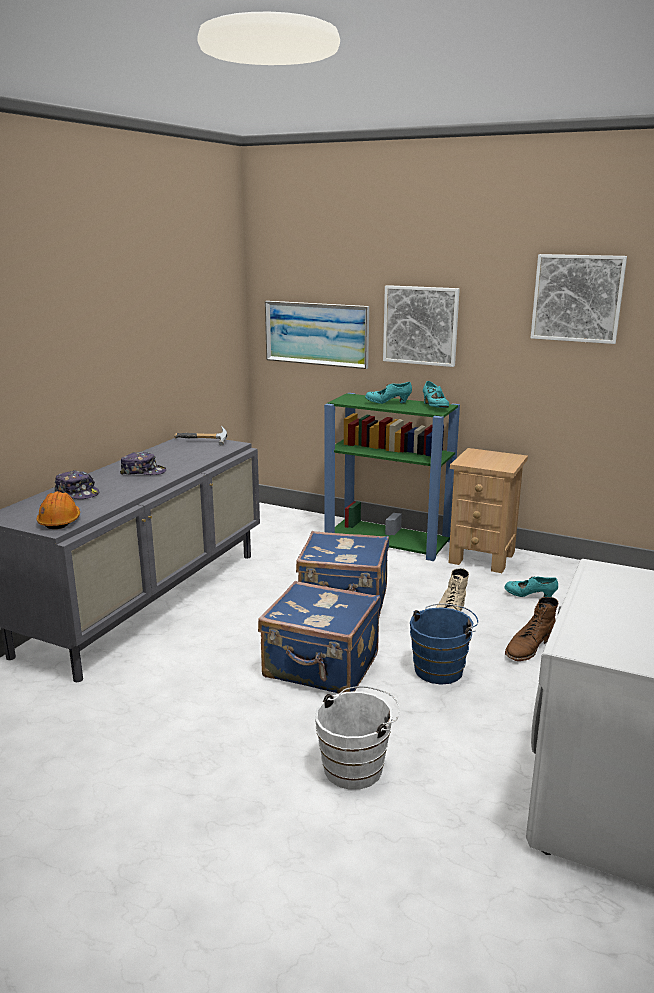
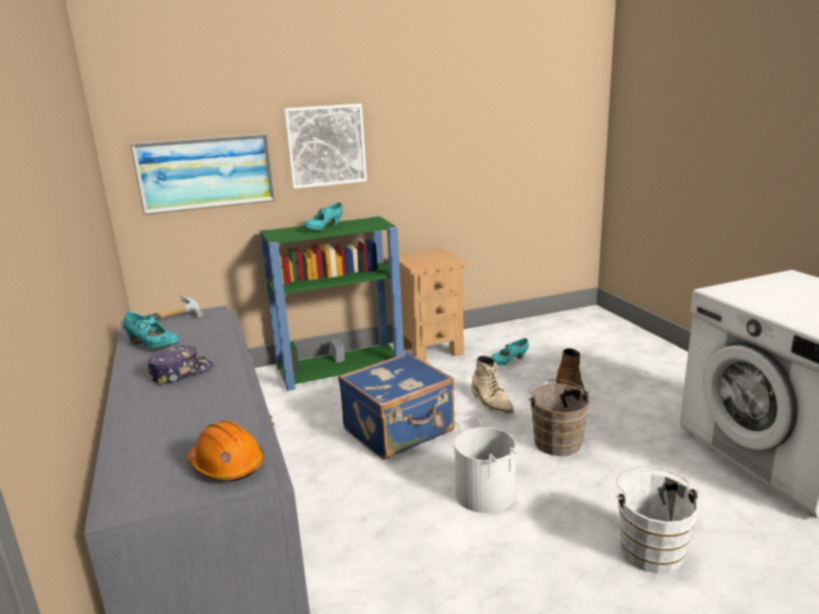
camera: 45 degrees left, 0 degrees up
(77, 493) = (158, 428): cap -> none
(321, 667) = (485, 493): blue suitcase -> white bucket
(434, 407) = (369, 222): turquoise shoe -> turquoise shoe (153, 346)
(441, 669) = (556, 441): blue bucket -> brown bucket
(577, 298) = (462, 101): picture -> none

